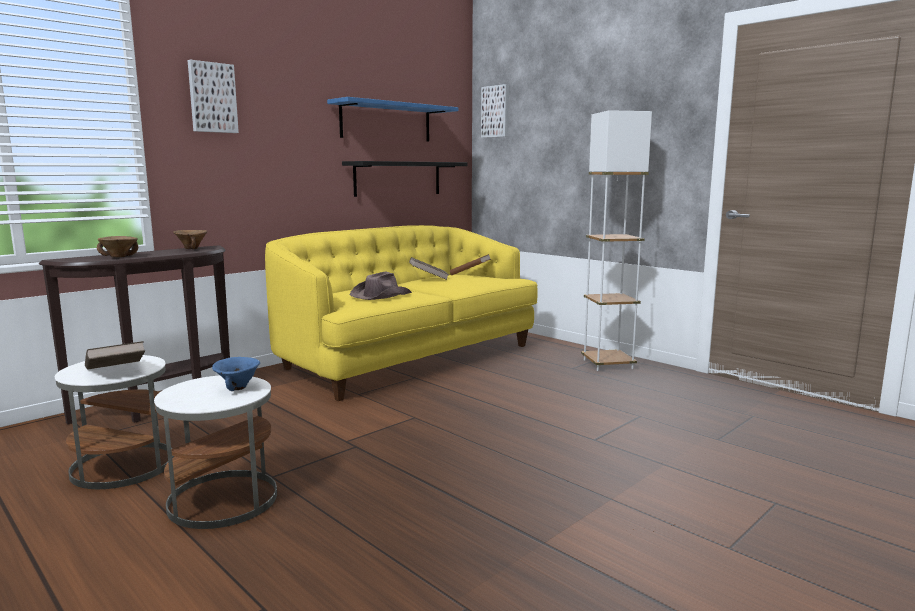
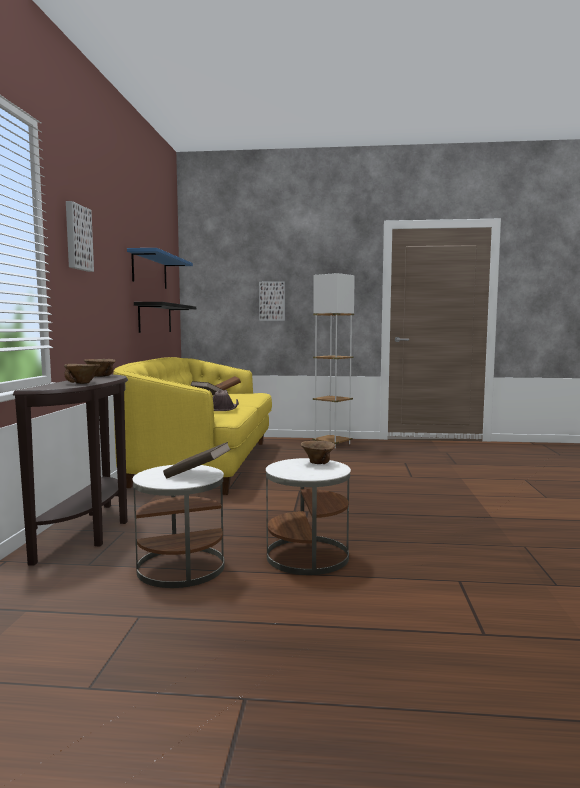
camera: 40 degrees left, 5 degrees down
(238, 387) = (317, 463): blue bowl -> brown bowl
(496, 111) = (206, 268): picture -> picture (272, 301)

